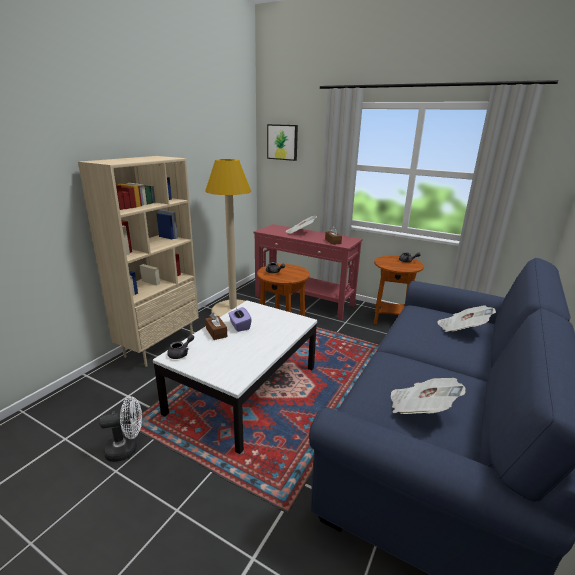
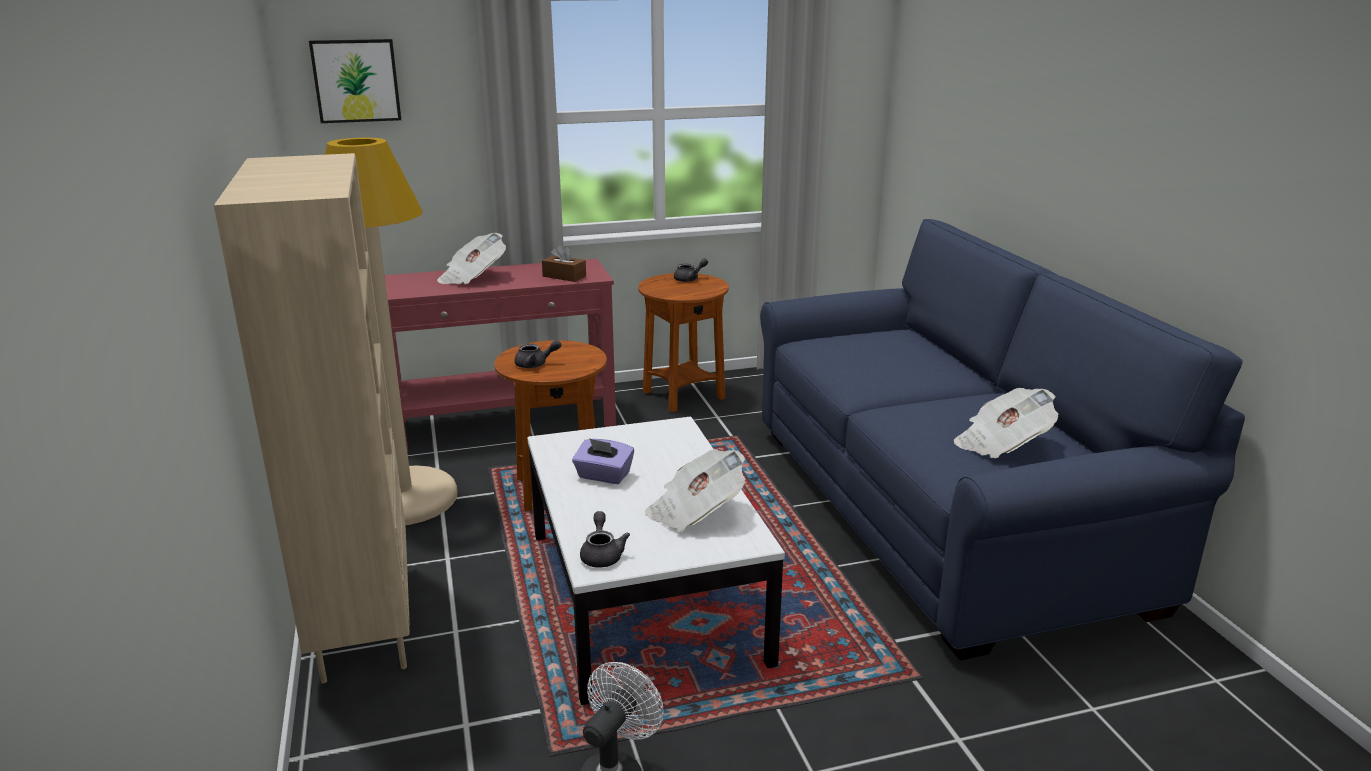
camera: 45 degrees left, 0 degrees up
(216, 332) = (588, 501): brown tissue box -> none
(461, 329) = (894, 348): newspaper -> newspaper (695, 512)

